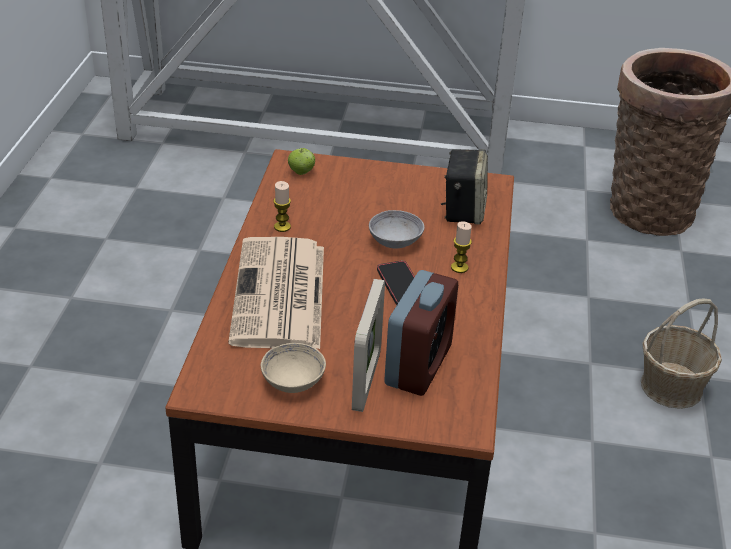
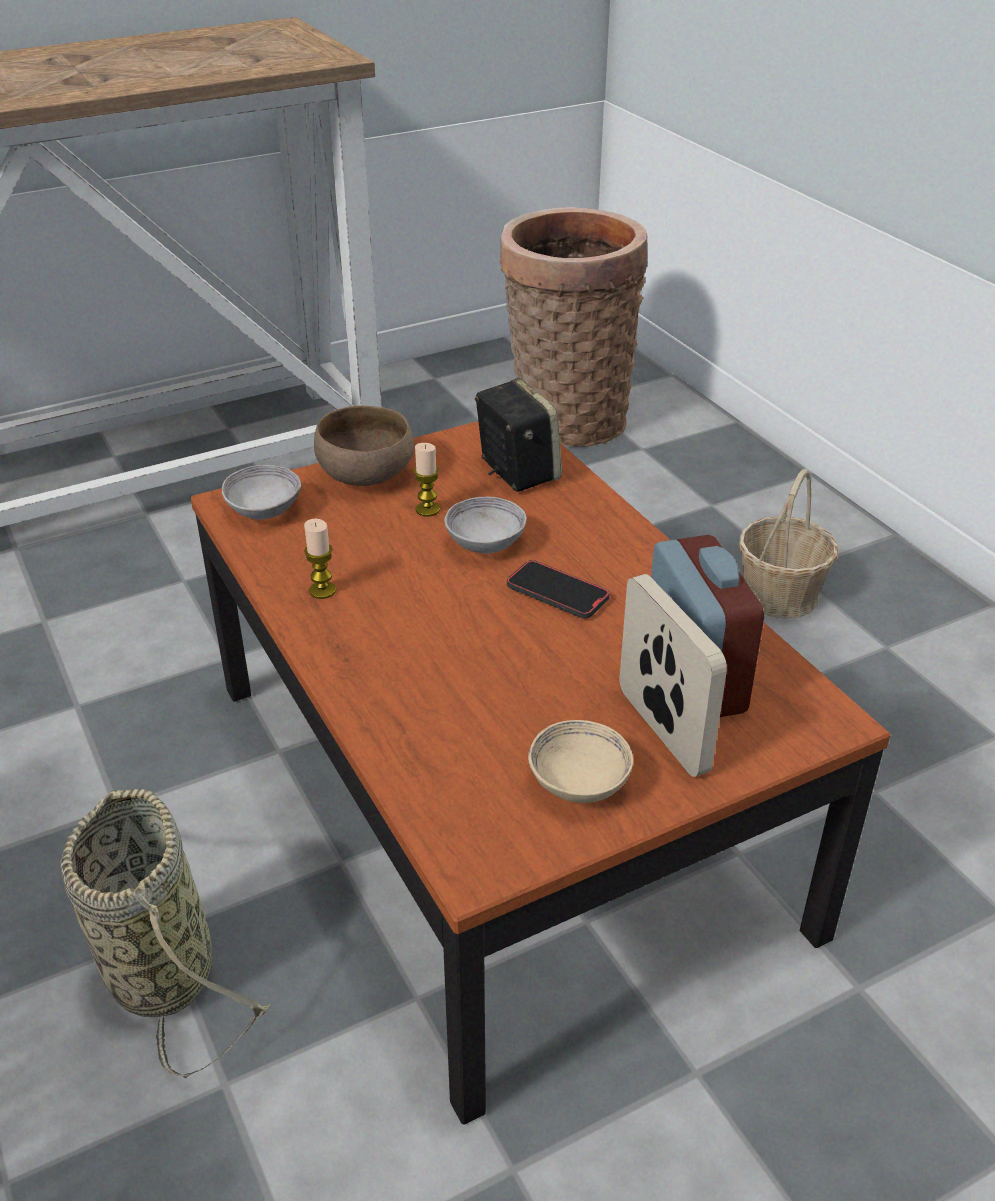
camera: 35 degrees left, 0 degrees up
(121, 393) = (159, 965): none -> basket
(280, 295) = (427, 680): newspaper -> none
(301, 172) = (264, 510): apple -> grey bowl
(376, 177) = (368, 475): none -> brown bowl
(459, 267) = (595, 539): candle -> candle (427, 509)

